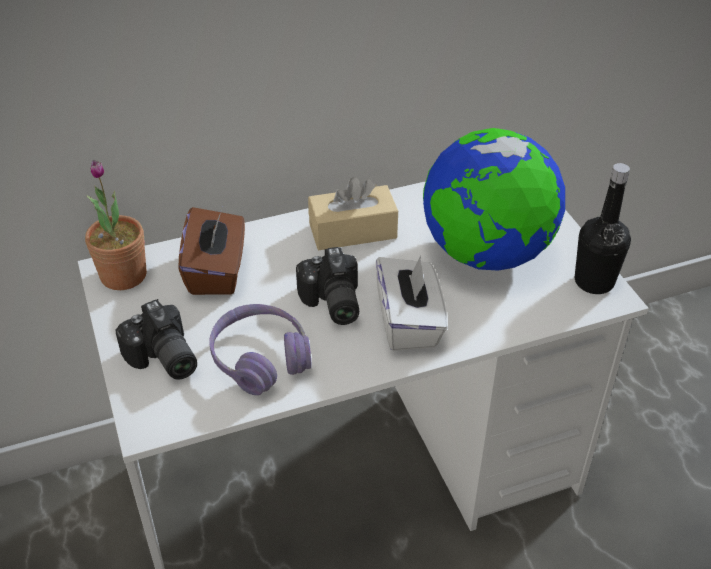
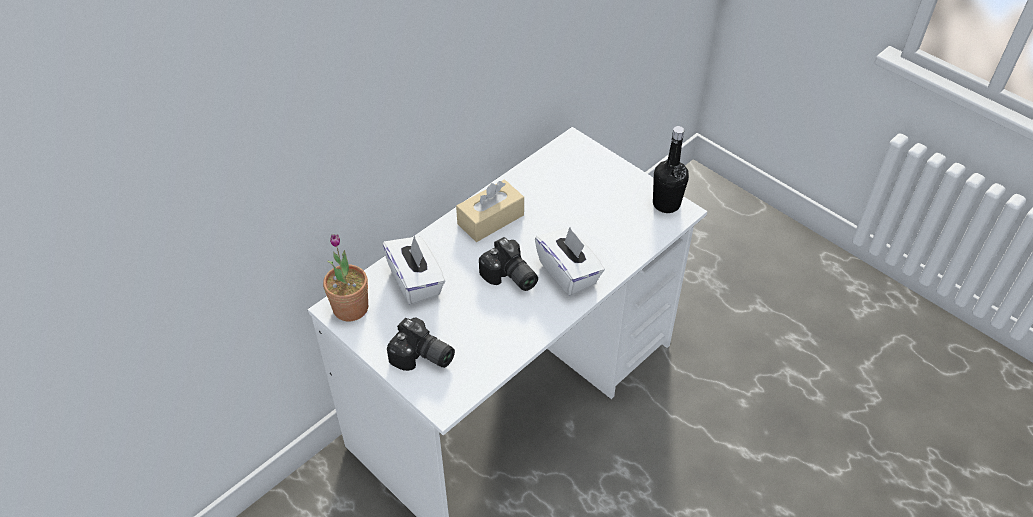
camera: 25 degrees left, 5 degrees up
(217, 271) = (416, 282): brown tissue box -> white tissue box
(260, 358) = (488, 332): purple headphones -> none
(486, 254) = (589, 207): globe -> none

